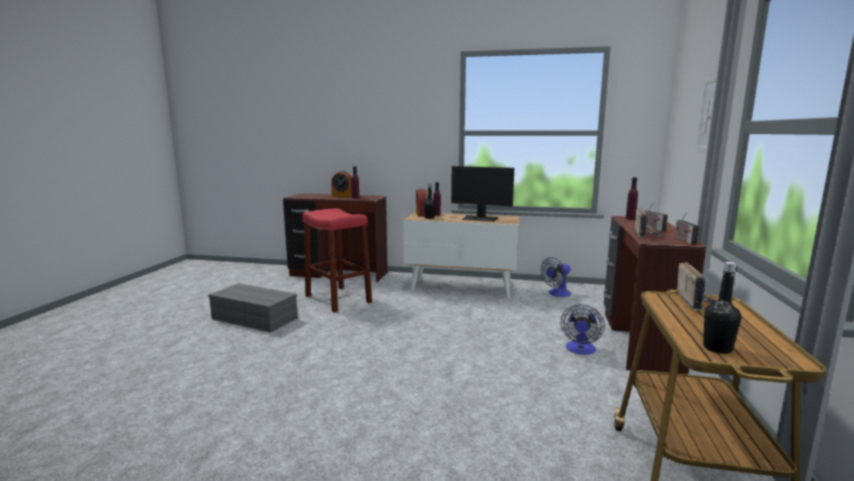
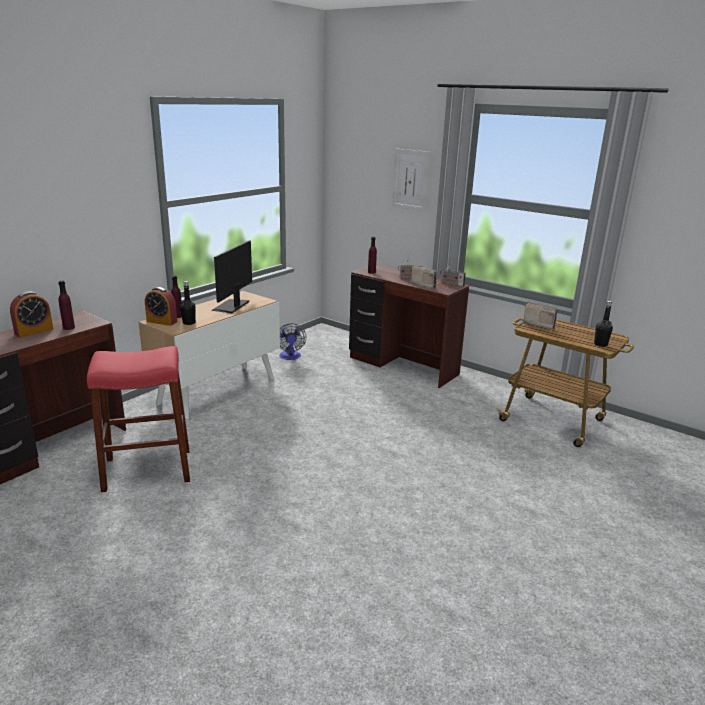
camera: 65 degrees left, 10 degrees up
(253, 318) = (131, 549): grey storage box -> none
(480, 218) = (231, 306): monitor -> monitor turned 150 degrees clockwise
(580, 350) = (400, 390): fan -> none

